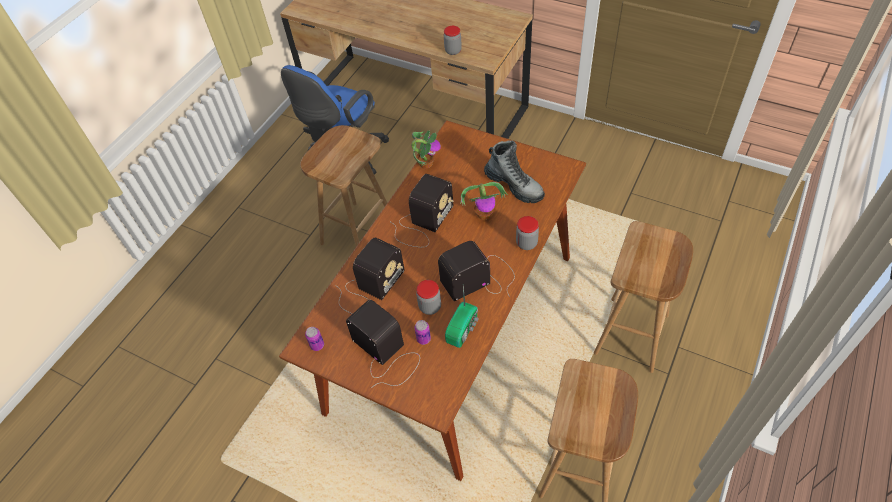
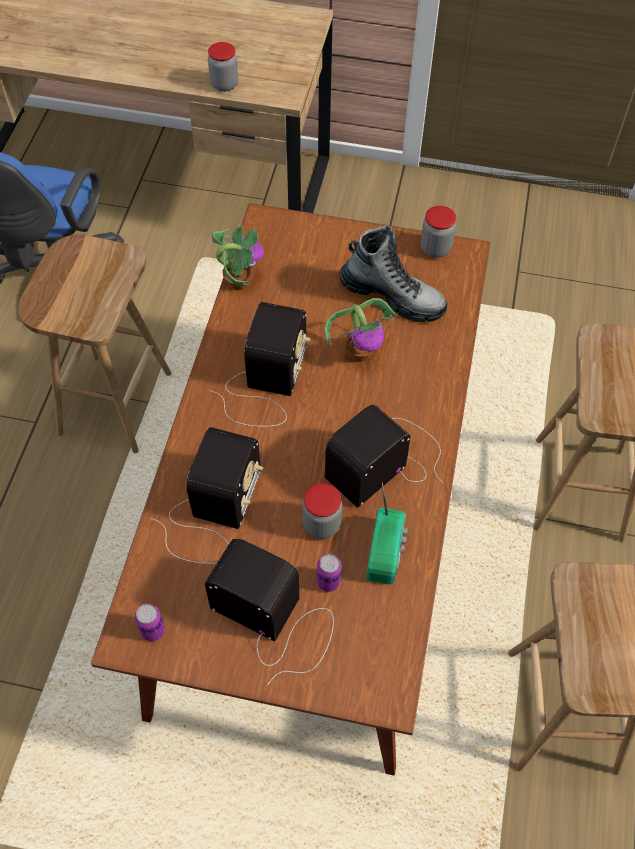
camera: 20 degrees left, 5 degrees up
(526, 243) = (441, 389): jar -> jar (435, 248)

